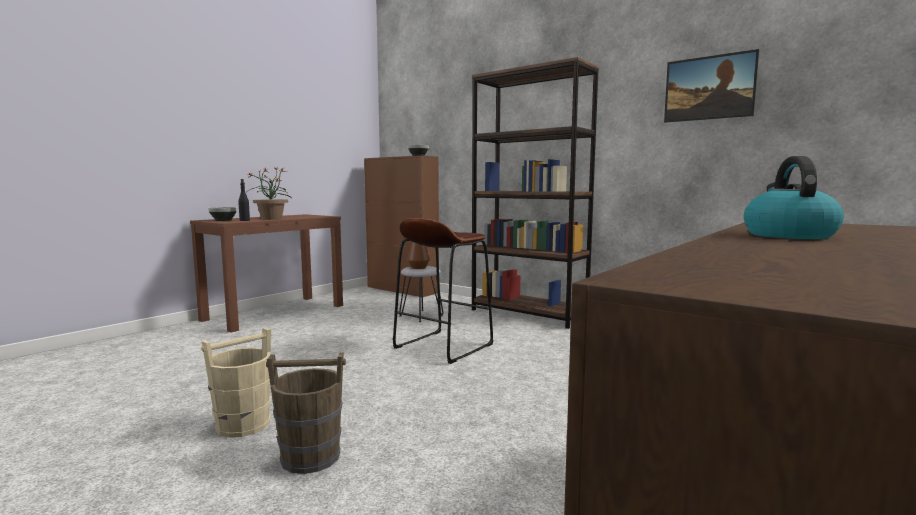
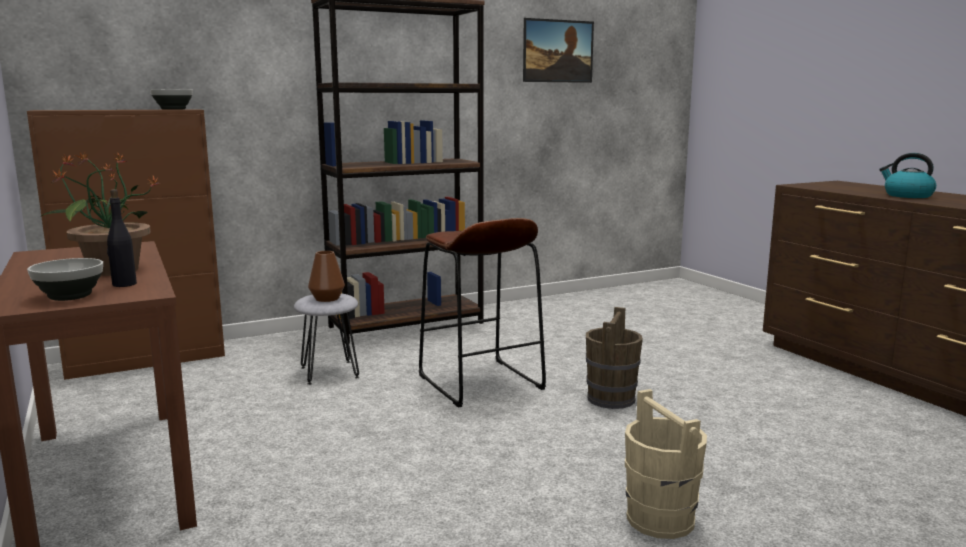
camera: 65 degrees left, 5 degrees up
(310, 457) = (753, 485): brown bucket -> brown bucket (610, 399)

